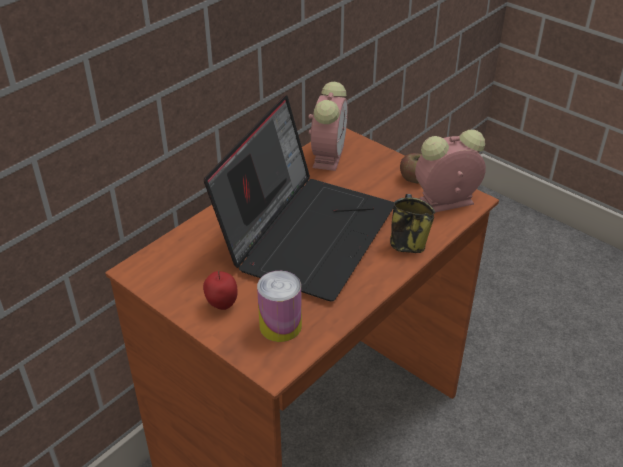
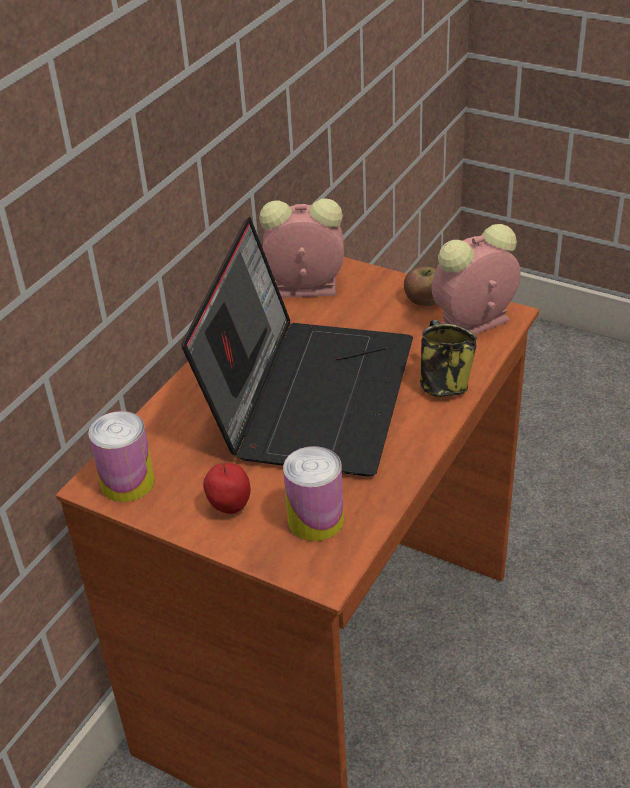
camera: 10 degrees left, 0 degrees up
(157, 273) = (127, 482): none -> can
(328, 155) = (303, 288): alarm clock -> alarm clock turned 90 degrees counterclockwise

